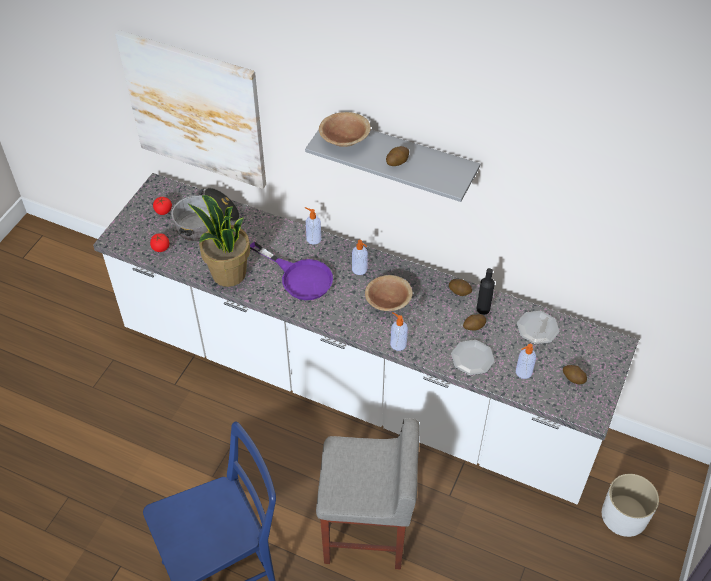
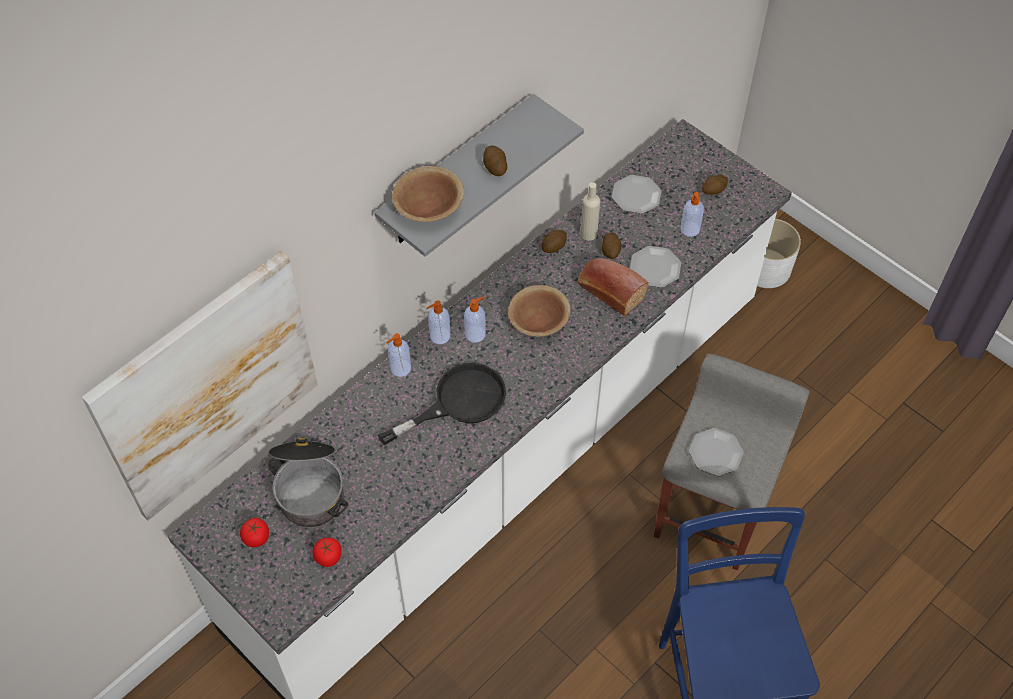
camera: 70 degrees left, 5 degrees up
(228, 274) = (416, 483): potted plant -> none
(299, 277) = (458, 402): purple frying pan -> black frying pan
(352, 466) = (715, 453): none -> plate
(398, 344) = (607, 331): soap dispenser -> soap dispenser (439, 336)
(435, 335) = (609, 291): none -> bread
(483, 309) = (588, 233): black bottle -> beige bottle

